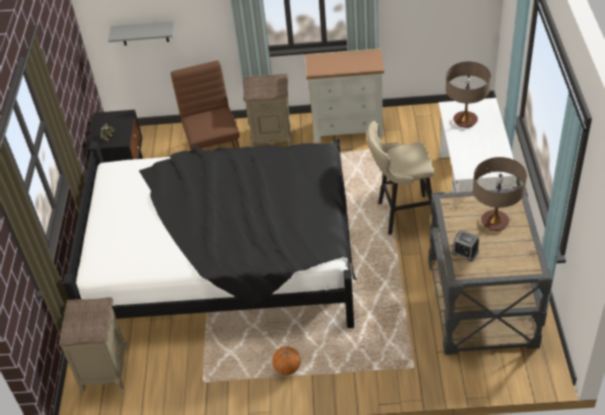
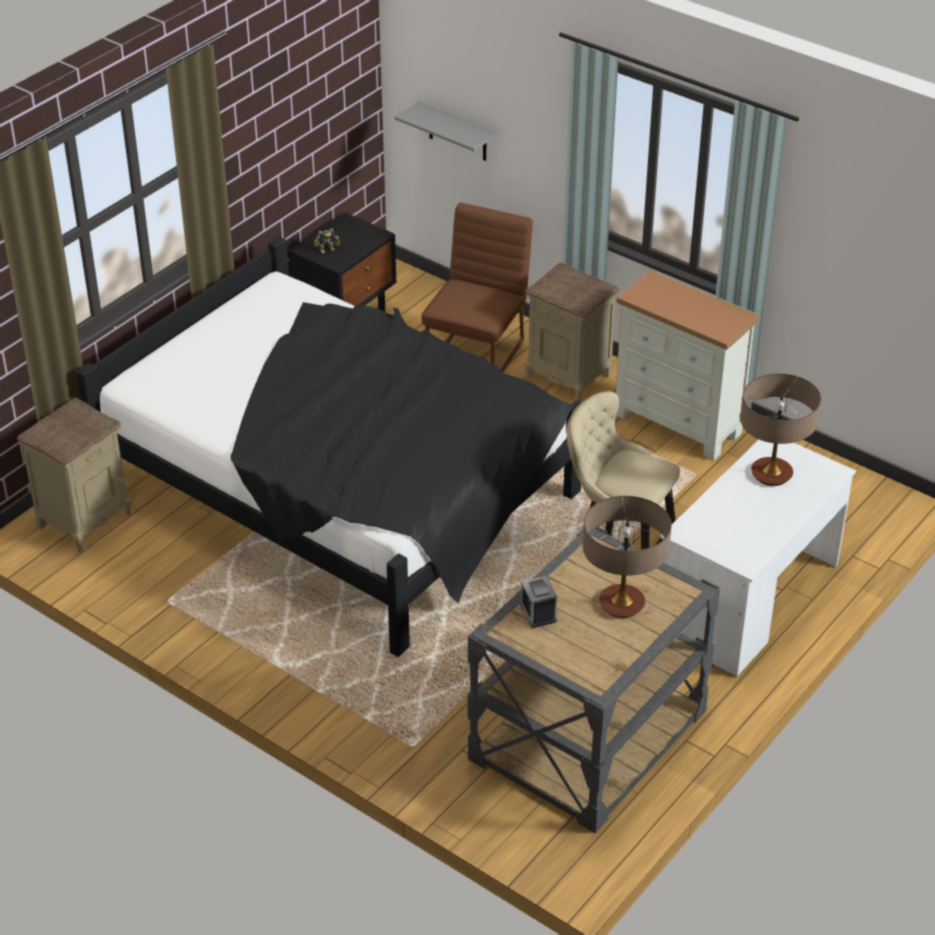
camera: 35 degrees right, 5 degrees down
(287, 369) = (270, 650): basketball -> none

